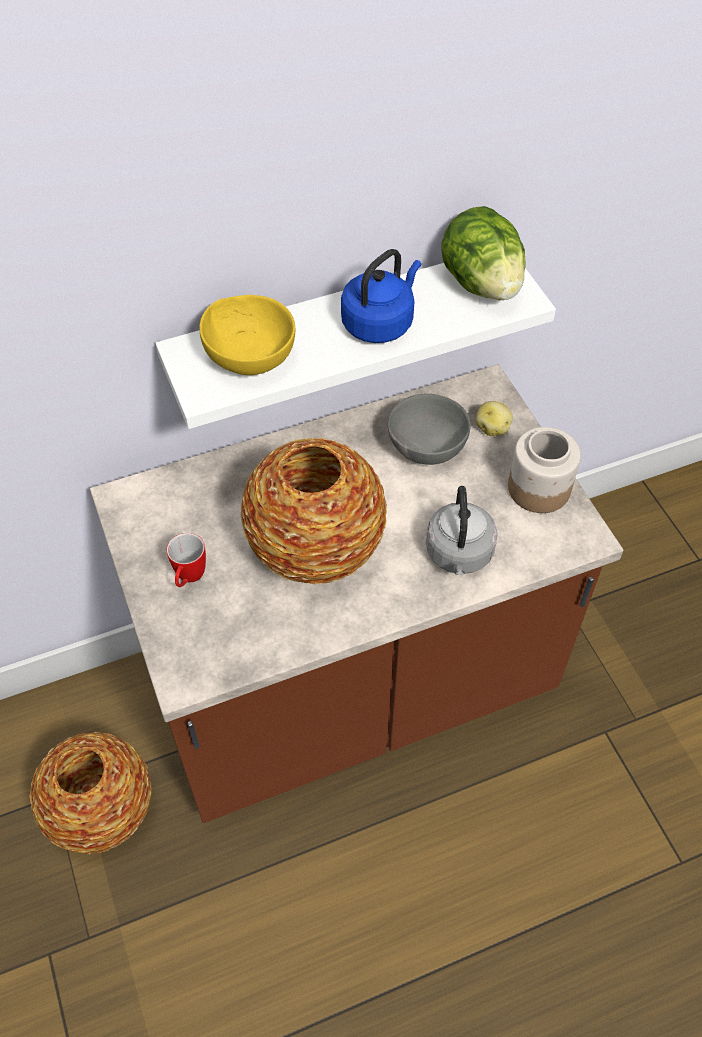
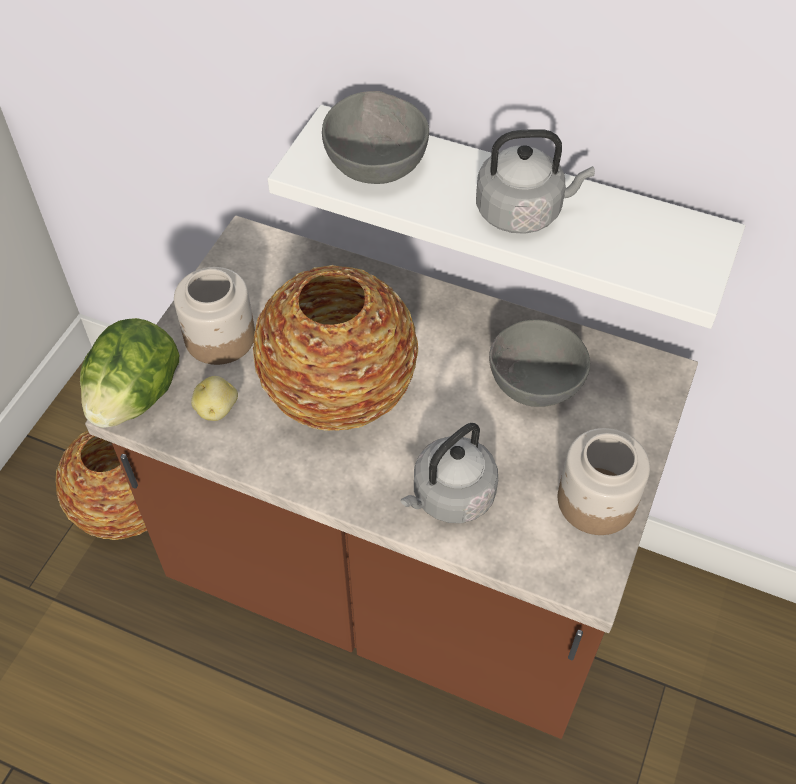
camera: 45 degrees right, 0 degrees up
(189, 579) = (219, 338): mug -> jar
(250, 356) = (377, 164): yellow bowl -> grey bowl
(380, 323) = (523, 211): blue kettle -> grey kettle
(481, 284) = (667, 242): lettuce -> lettuce (136, 396)
(492, 428) = (618, 413): potato -> potato (217, 409)

